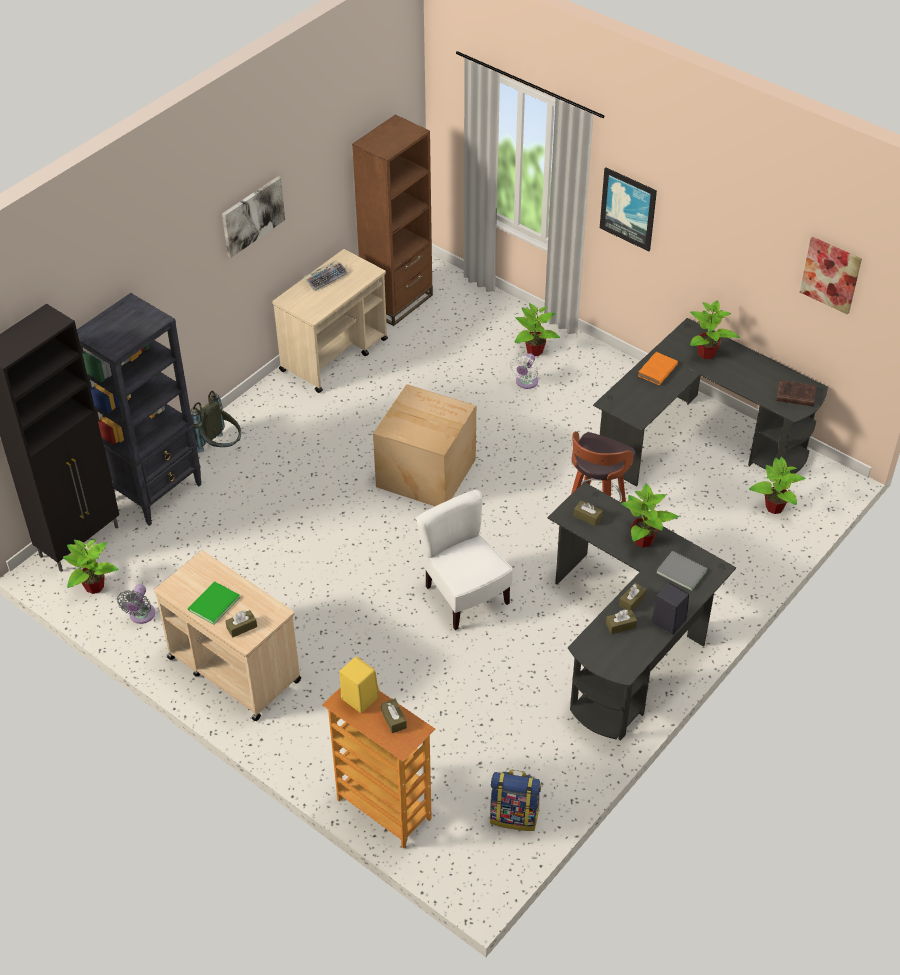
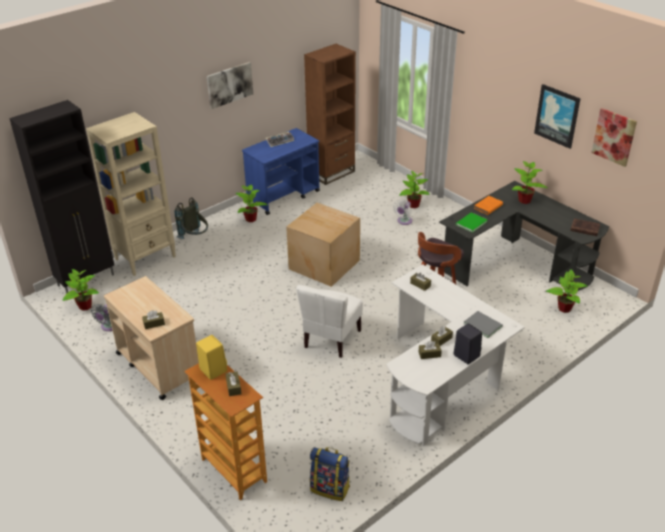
camera: 10 degrees right, 10 degrees down
(157, 491) = (146, 258): black bookcase -> beige bookcase
(212, 604) = (139, 308): green book -> green book (470, 223)
(335, 354) = (284, 196): beige cart -> blue cart
(465, 596) = (331, 339): white chair -> white chair turned 135 degrees counterclockwise
(628, 208) = (479, 102): picture -> picture (557, 116)
(629, 642) = (443, 381): black desk -> white desk
(643, 540) = (458, 303): potted plant -> potted plant (251, 219)

